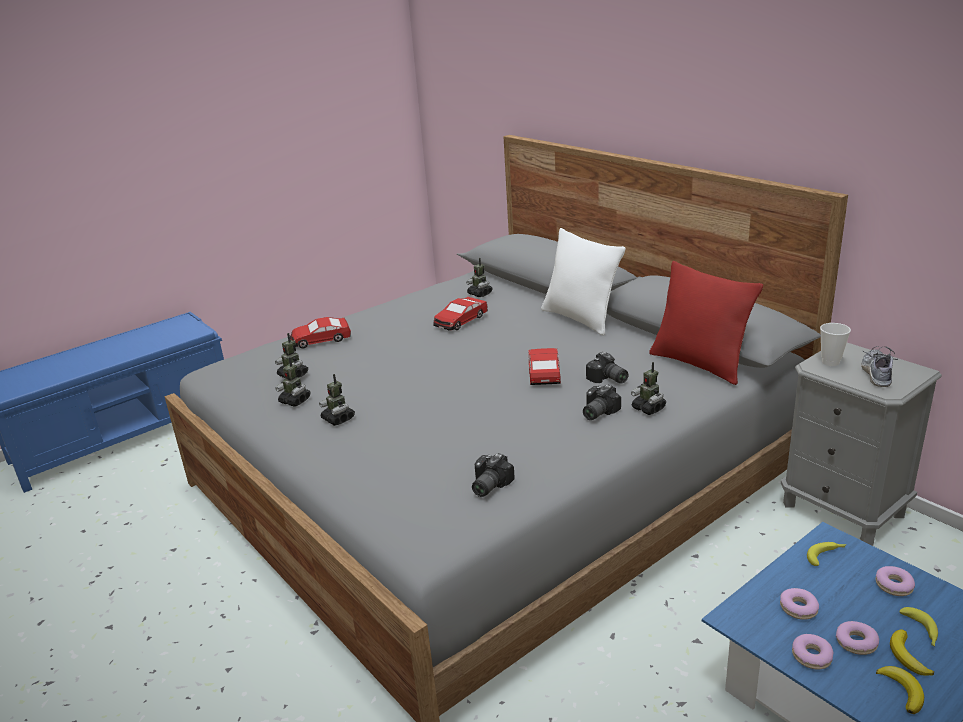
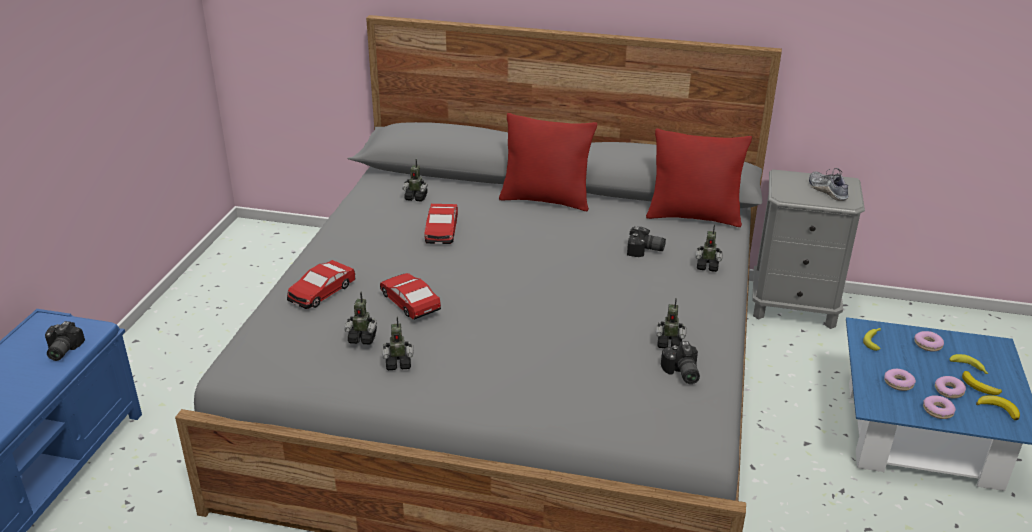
camera: 40 degrees left, 5 degrees up
(338, 419) = (469, 365): toy robot -> toy robot (669, 343)
(544, 372) = (587, 260): toy car -> toy car (409, 302)
(580, 319) = (545, 200): white pillow -> red pillow
(596, 412) = (675, 282): camera -> camera (61, 351)
(830, 362) = (790, 189): cup -> none

